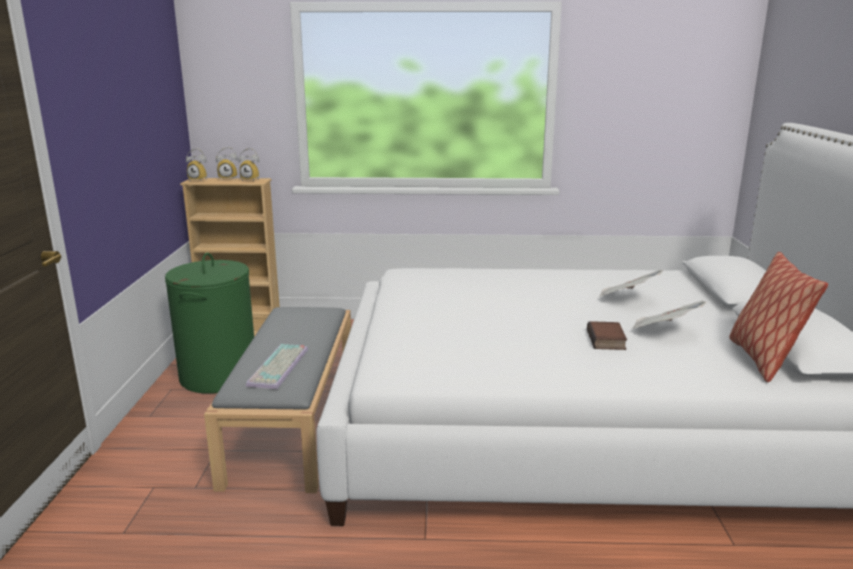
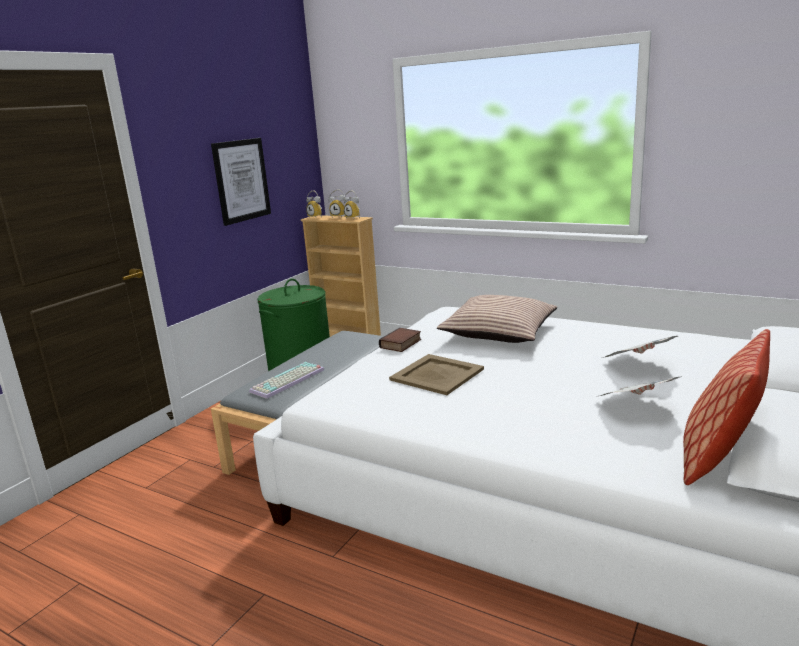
camera: 30 degrees right, 0 degrees up
(130, 135) = (241, 180): none -> picture
(472, 331) = (438, 374): none -> beige tray
(480, 286) = (499, 331): none -> pillow
(607, 340) = (558, 405): book -> book (401, 344)

